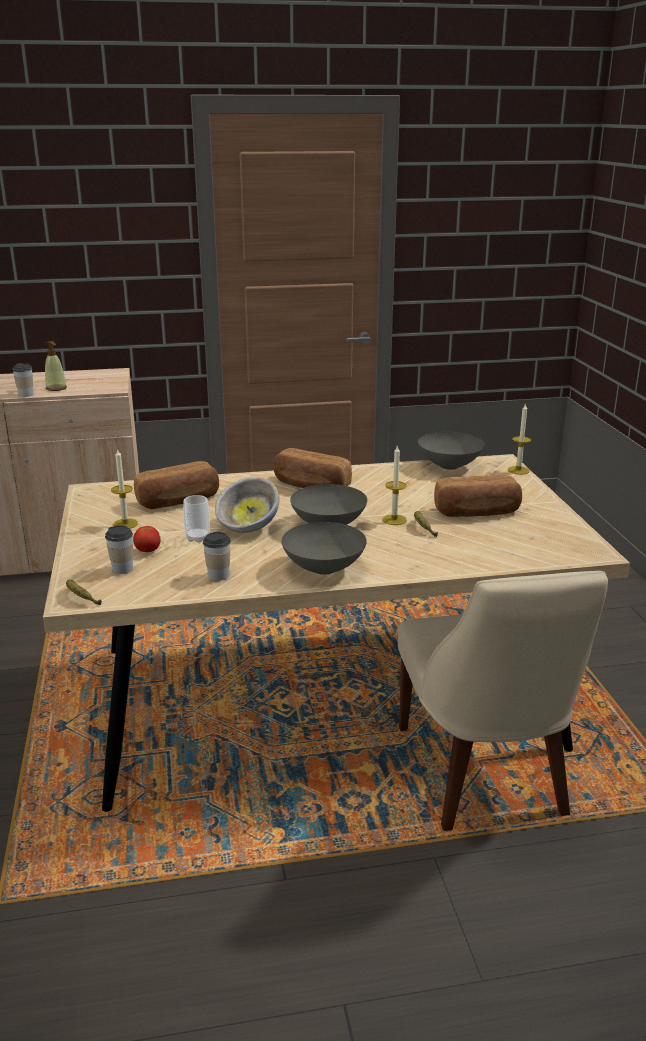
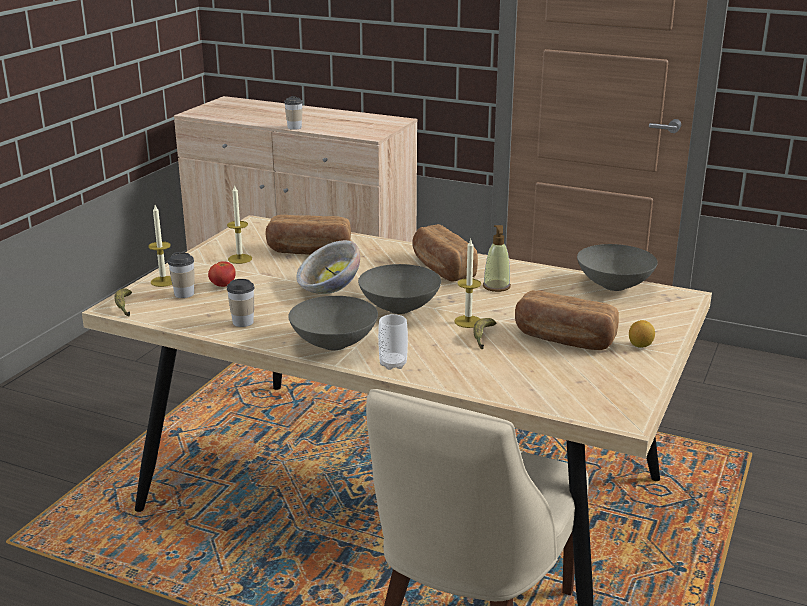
camera: 35 degrees right, 0 degrees up
(56, 388) = (326, 126): soap dispenser -> soap dispenser (496, 287)
(198, 538) = (275, 287): cup -> cup (393, 364)
(518, 470) = (686, 311): candle -> candle (163, 281)
(529, 501) = (640, 345): none -> lemon

